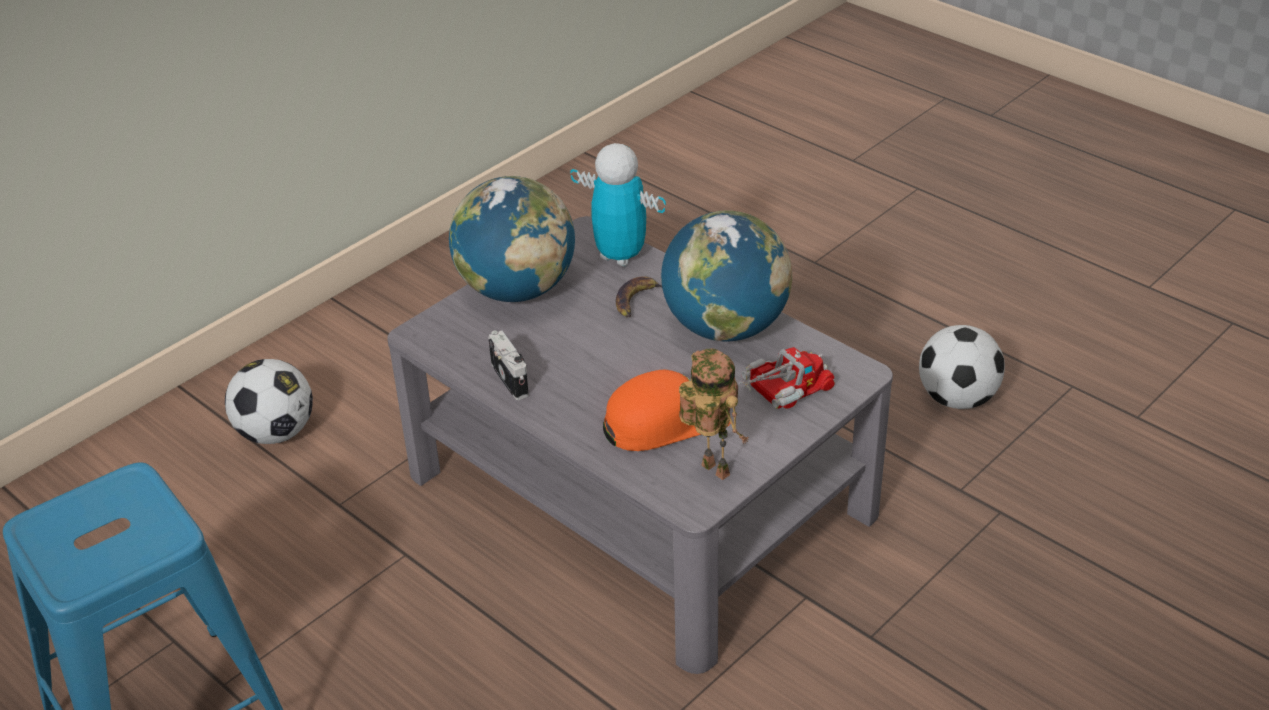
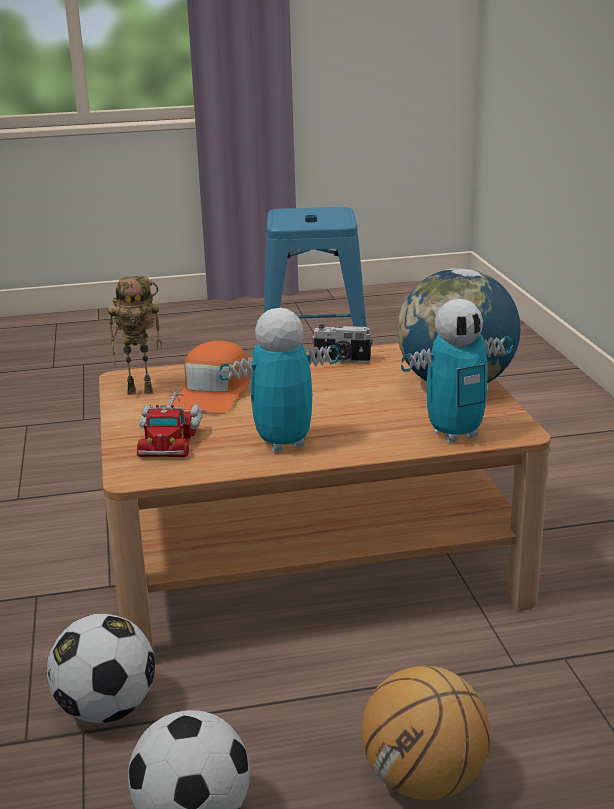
camera: 125 degrees right, 15 degrees down
(276, 433) = (551, 445): football -> football (106, 709)
(637, 300) = (375, 422): banana -> none
(638, 493) = (311, 558): grey coffee table -> brown coffee table
(725, 327) = (283, 444): globe -> toy robot
(824, 330) = (425, 781): none -> basketball

